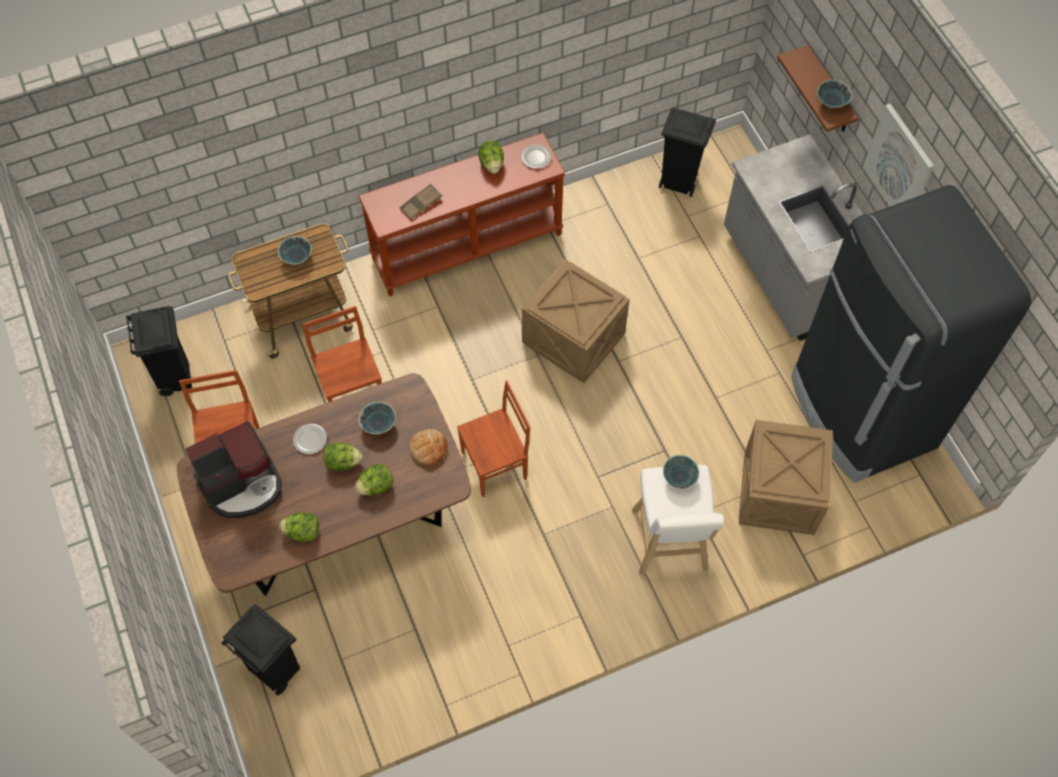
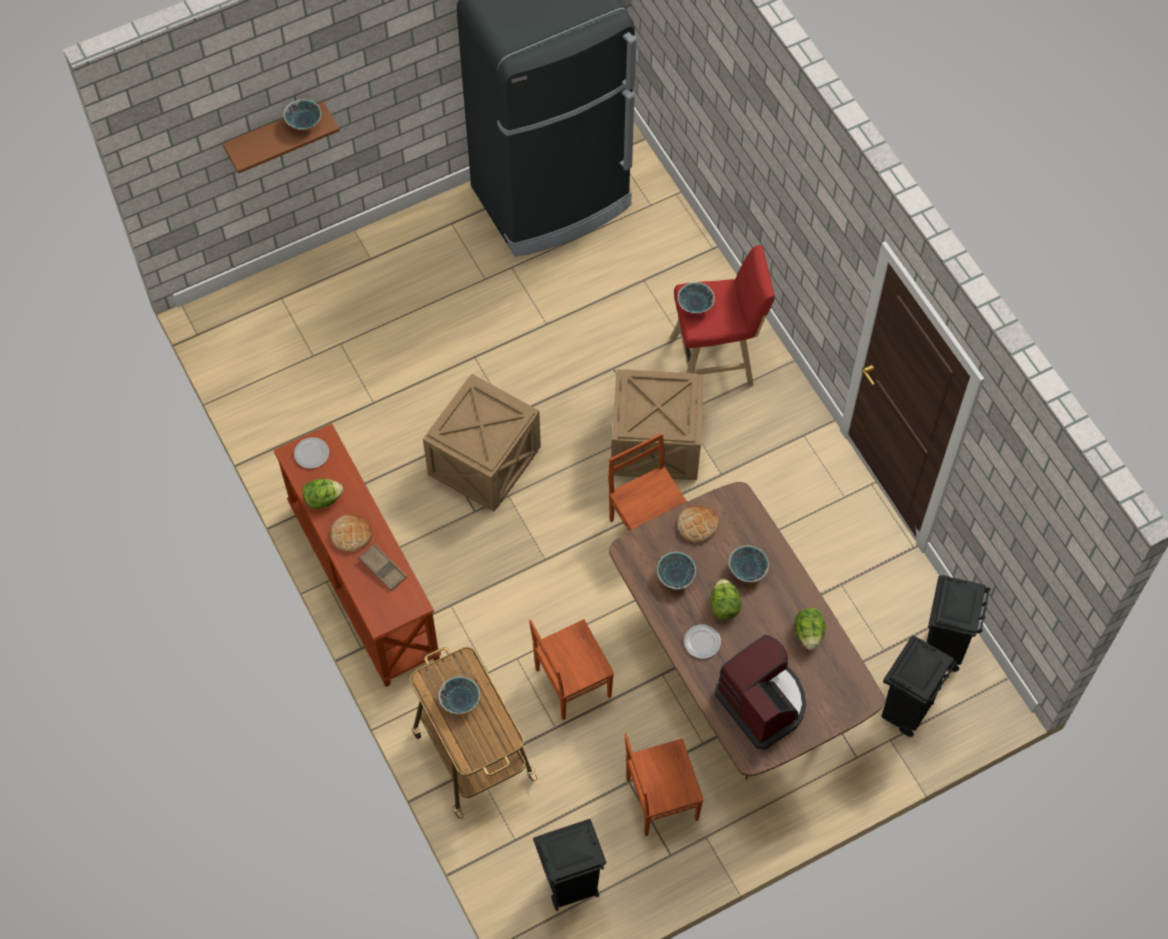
camera: 95 degrees left, 0 degrees up
(376, 486) = (747, 570): lettuce -> bowl
(456, 183) = (351, 534): none -> bread
(669, 544) = (716, 361): white stool -> red stool
(678, 183) = (266, 367): black trash can -> black trash can (942, 650)
(779, 491) = (647, 268): crate -> crate (654, 444)
(786, 276) = (389, 261): grey counter -> none
(899, 165) = (391, 64): picture -> none

